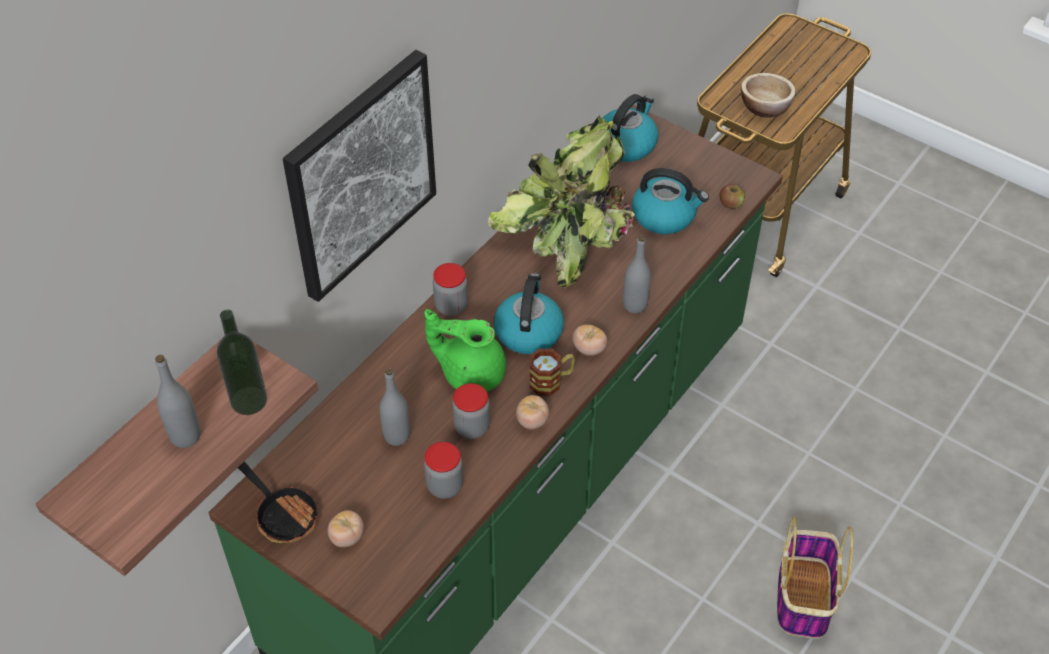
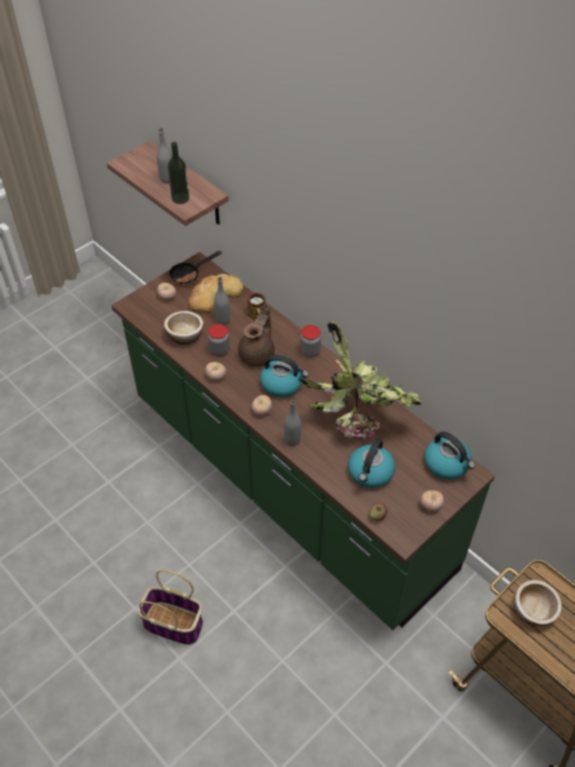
camera: 100 degrees right, 0 degrees up
(336, 462) = (213, 296): none -> bread
(360, 174) = (299, 222): picture -> none
(444, 486) = (185, 335): jar -> bowl
(471, 372) = (258, 354): green teapot -> brown teapot
(551, 381) = (242, 389): mug -> mug (257, 316)
(696, 156) = (430, 505): none -> tomato

